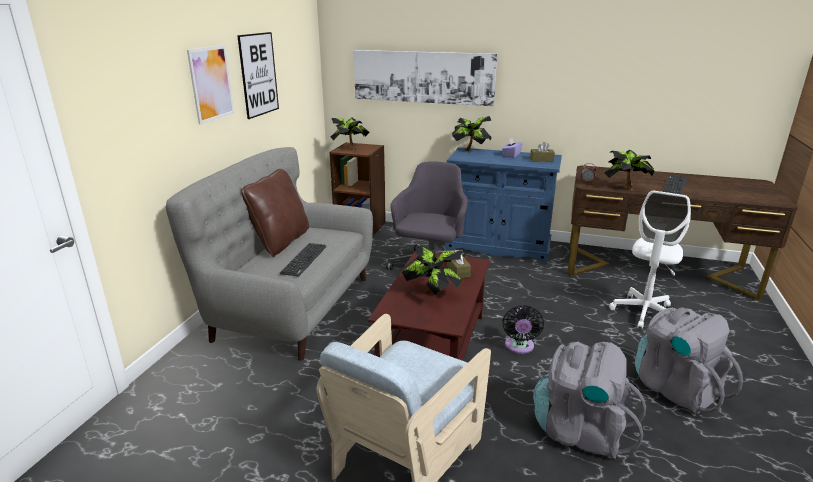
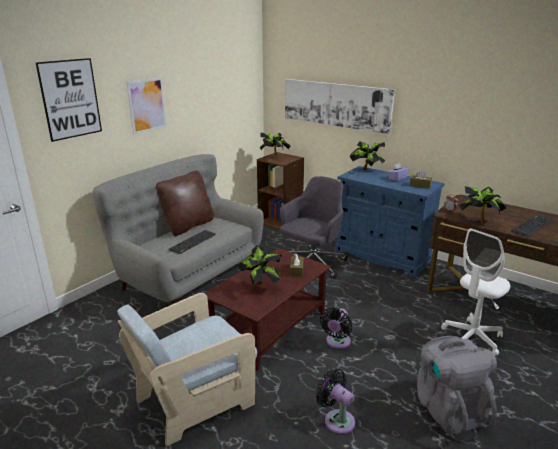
camera: 20 degrees right, 0 degrees up
(259, 74) = (194, 98): picture -> picture (70, 99)
(580, 431) = (337, 419): grey backpack -> black fan

